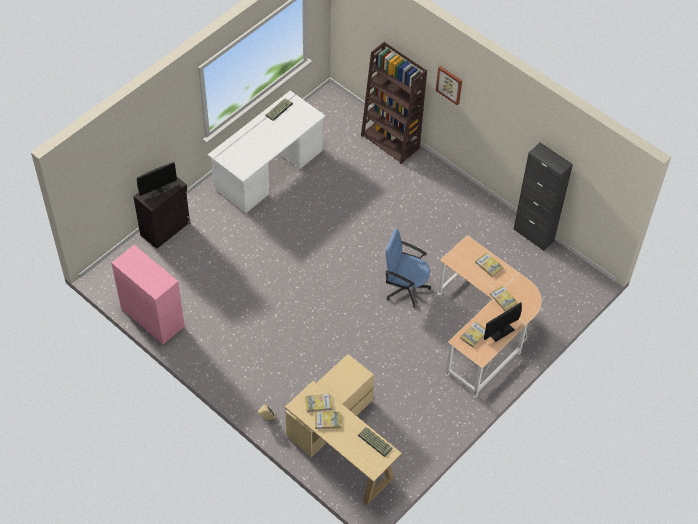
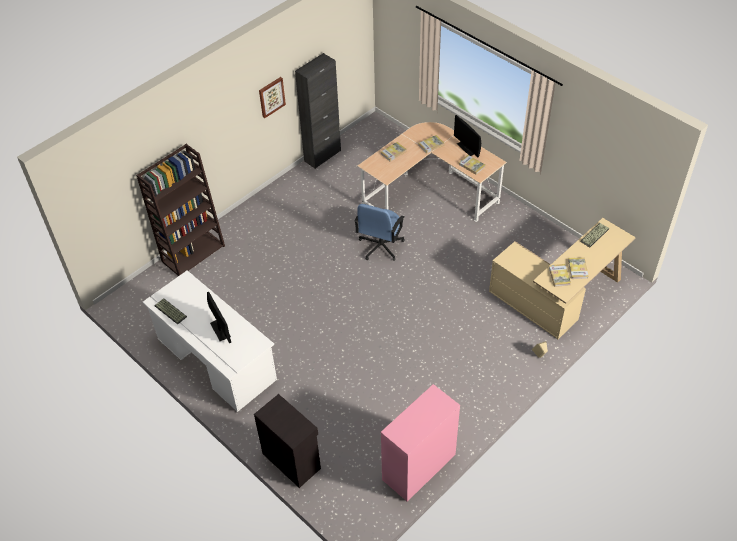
camera: 85 degrees left, 5 degrees down
(157, 188) = (282, 423): monitor -> monitor (220, 329)
(449, 85) = (206, 130): picture -> picture (271, 97)

